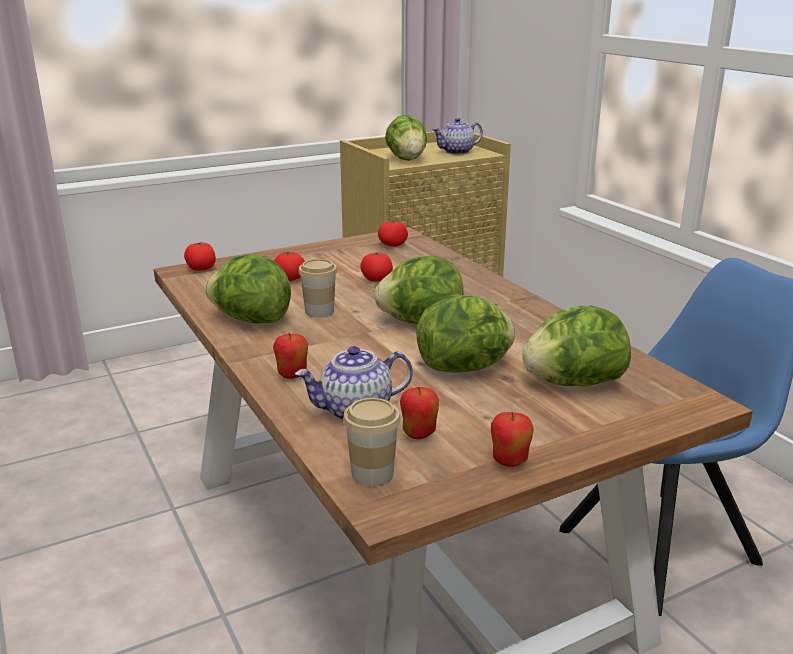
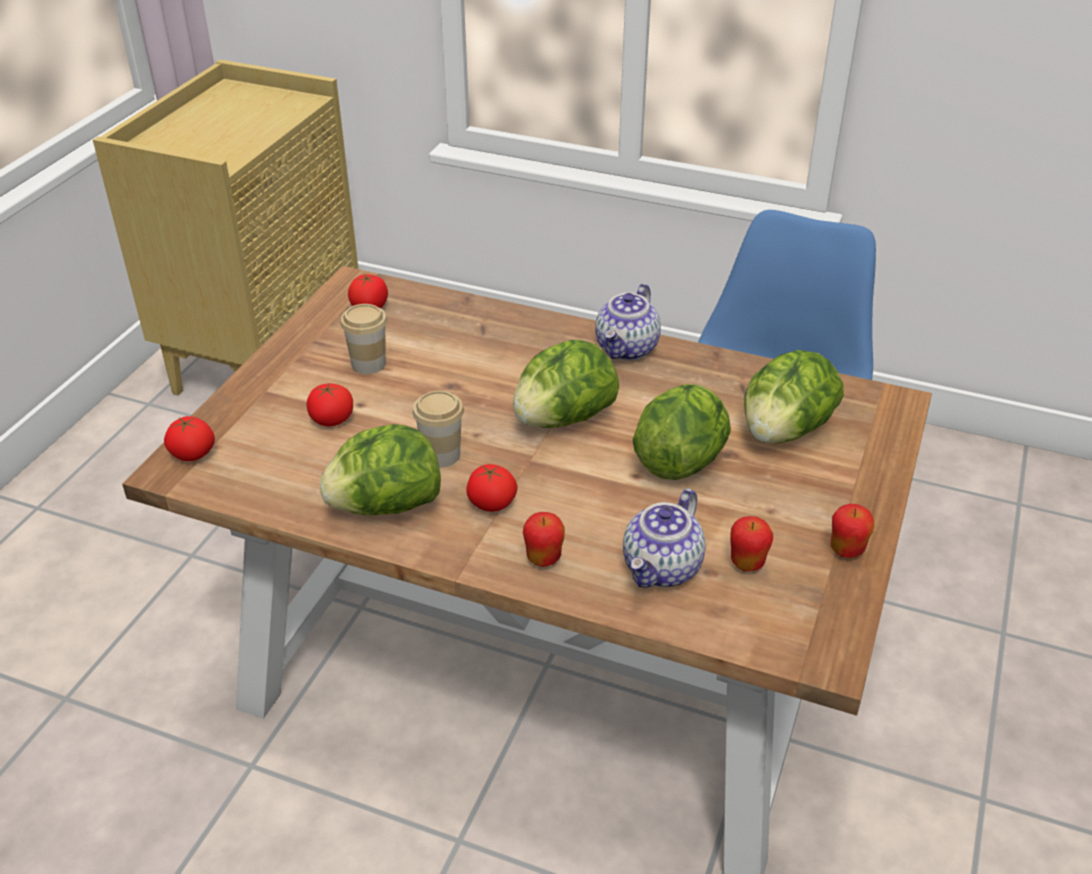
camera: 40 degrees left, 15 degrees up
(372, 473) = (771, 629): cup -> cup (368, 364)
(377, 280) = (432, 375): tomato -> tomato (492, 503)
(407, 159) = (221, 146): lettuce -> none
(457, 152) = (263, 108): teapot -> teapot (627, 348)

